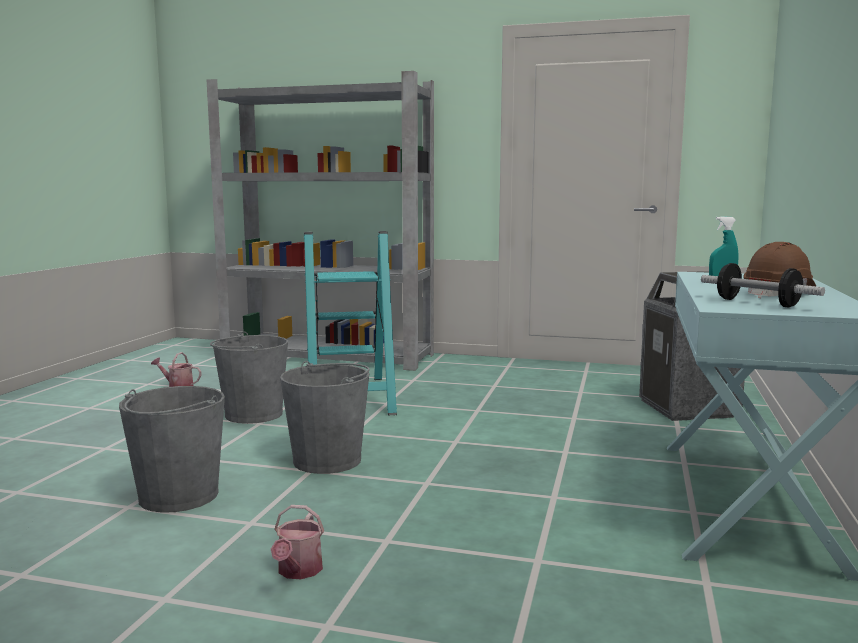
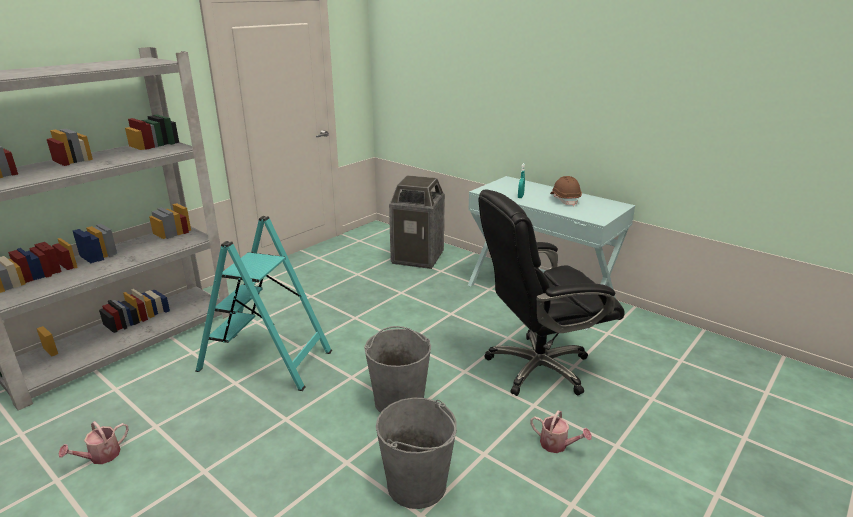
camera: 65 degrees left, 15 degrees up
(253, 414) = (258, 418): grey bucket -> none
(499, 532) = (540, 367): none -> black office chair
(757, 303) = (588, 211): dumbbell -> none

